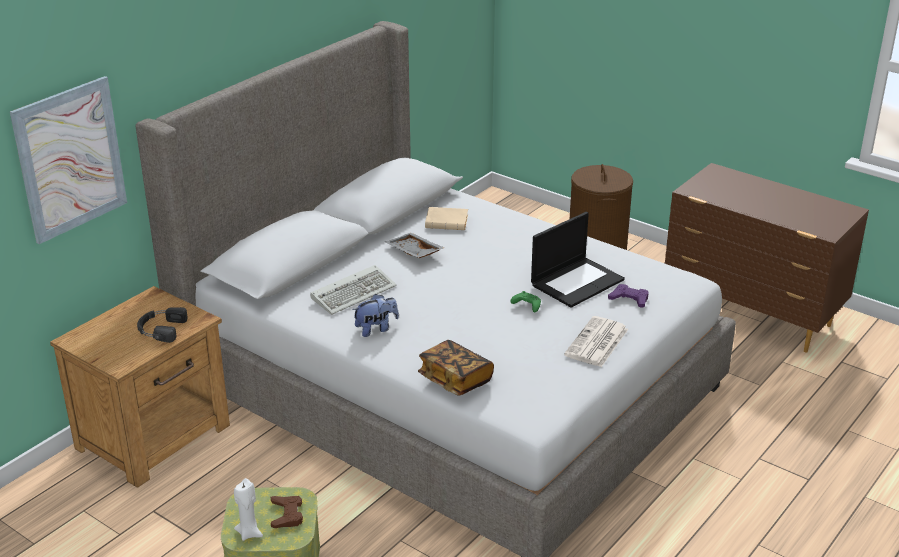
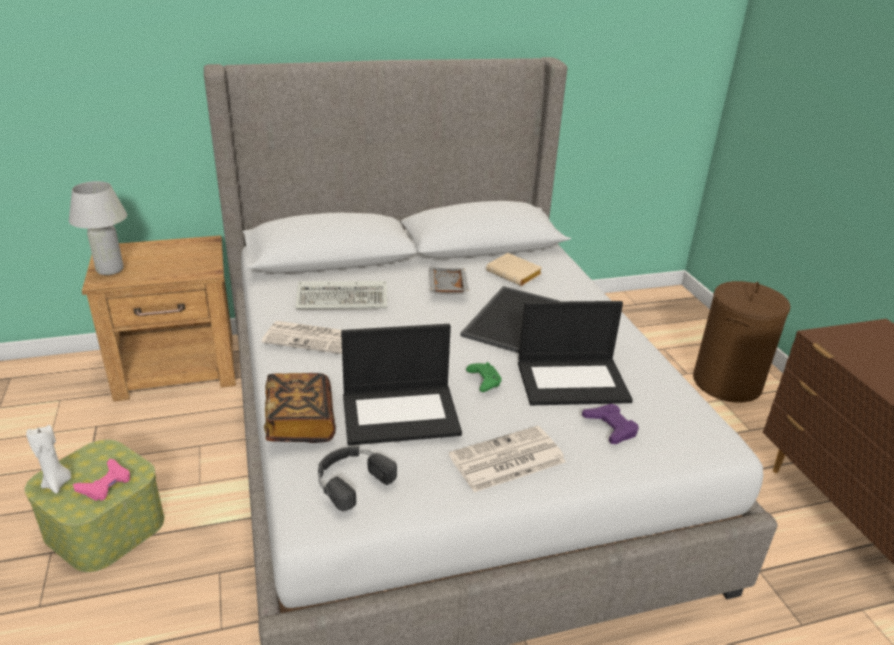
camera: 35 degrees right, 0 degrees up
(70, 159) = (129, 78): picture -> none
(110, 353) = (110, 270): none -> white table lamp
(160, 329) = (171, 267): black headphones -> black headphones (351, 479)
(287, 515) = (105, 484): brown game controller -> pink game controller
(376, 329) = (311, 338): plush toy -> newspaper
(488, 257) = (510, 318): none -> tray
(508, 346) = (401, 413): none -> laptop

